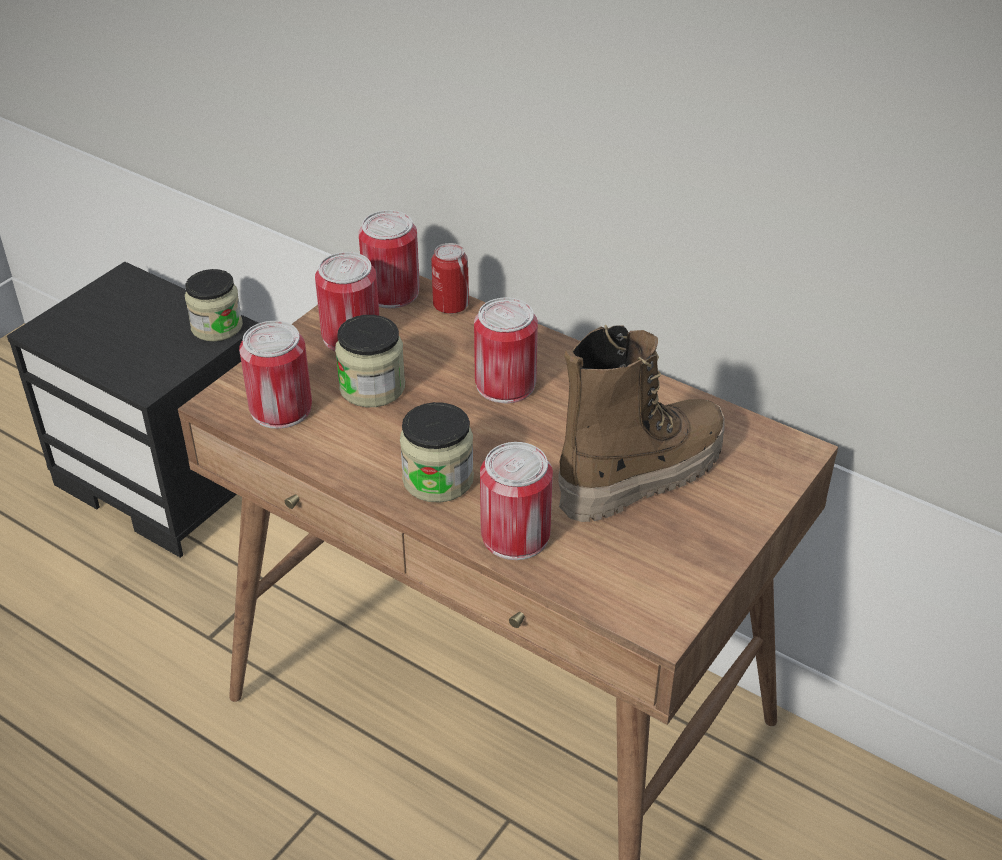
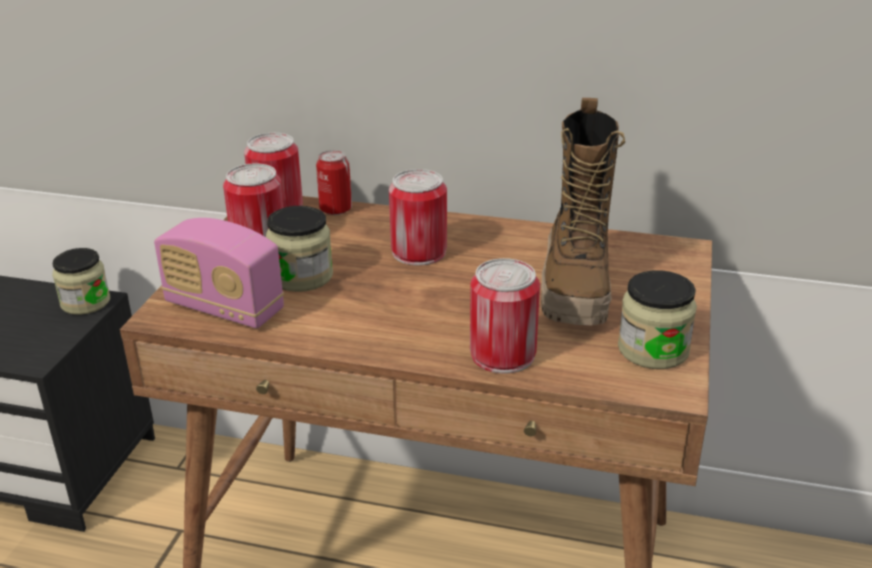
camera: 20 degrees left, 10 degrees down
(281, 408) = (224, 308): can -> radio
(438, 479) = (405, 329): jar -> jar (653, 349)
(640, 475) = (576, 289): boot -> boot turned 150 degrees clockwise

